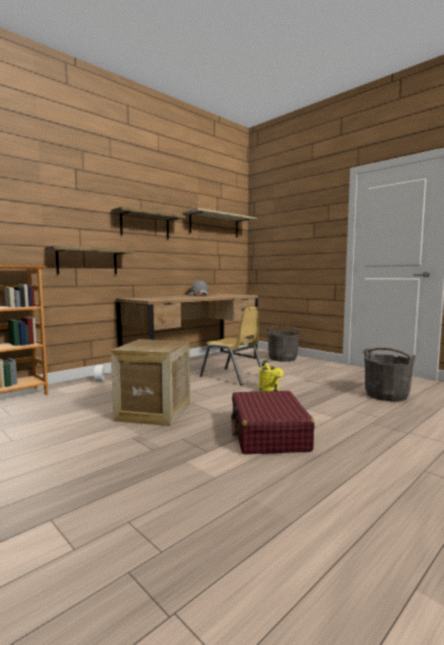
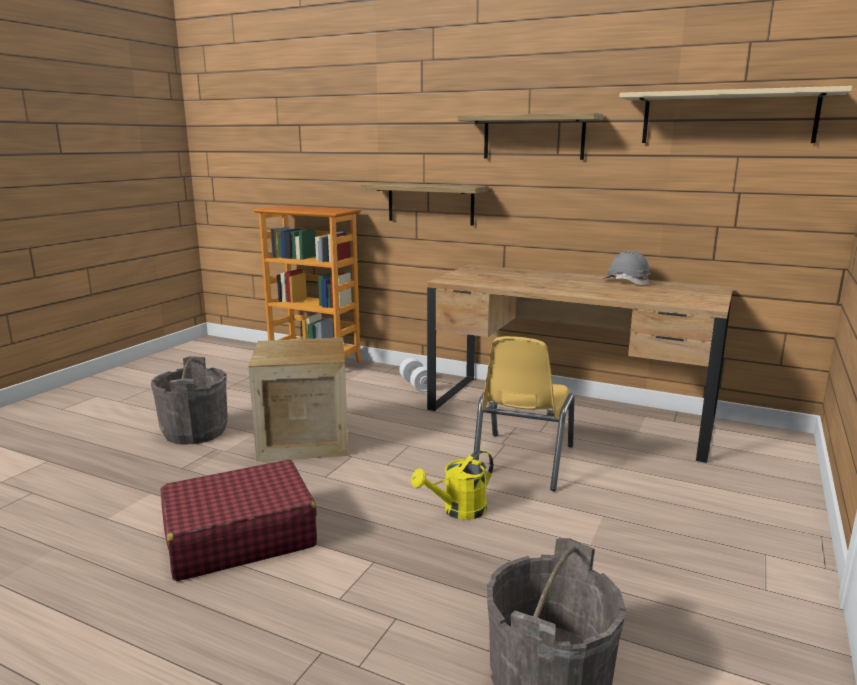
camera: 70 degrees right, 10 degrees up
(282, 358) = (752, 494): grey bucket -> grey bucket (195, 432)

